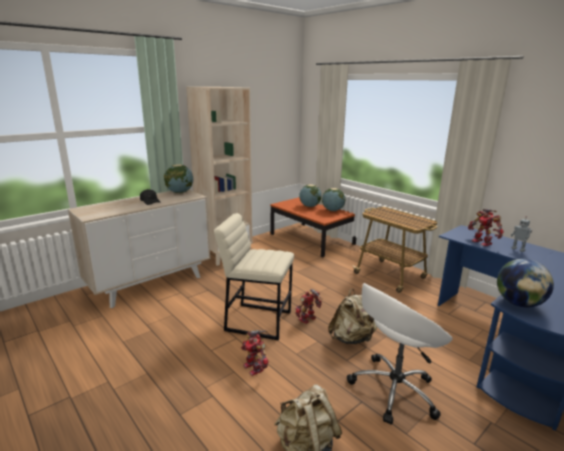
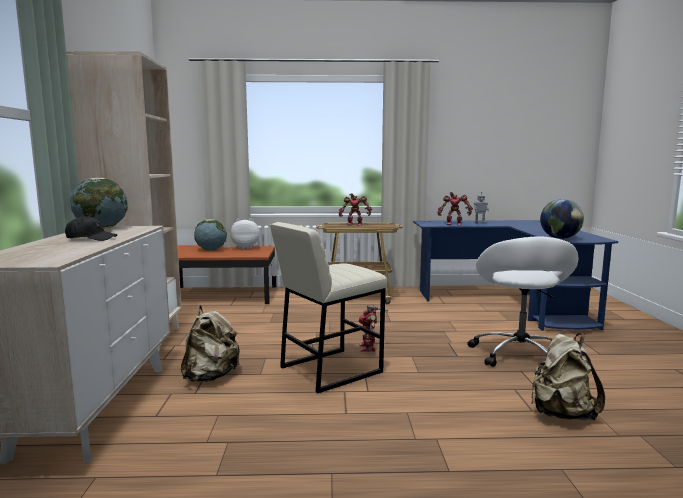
camera: 50 degrees left, 10 degrees down
(254, 367) = (414, 399): toy robot -> toy robot (354, 224)
(332, 210) = (245, 248): globe -> plush toy
(351, 339) = (428, 343): beige backpack -> beige backpack (211, 377)

